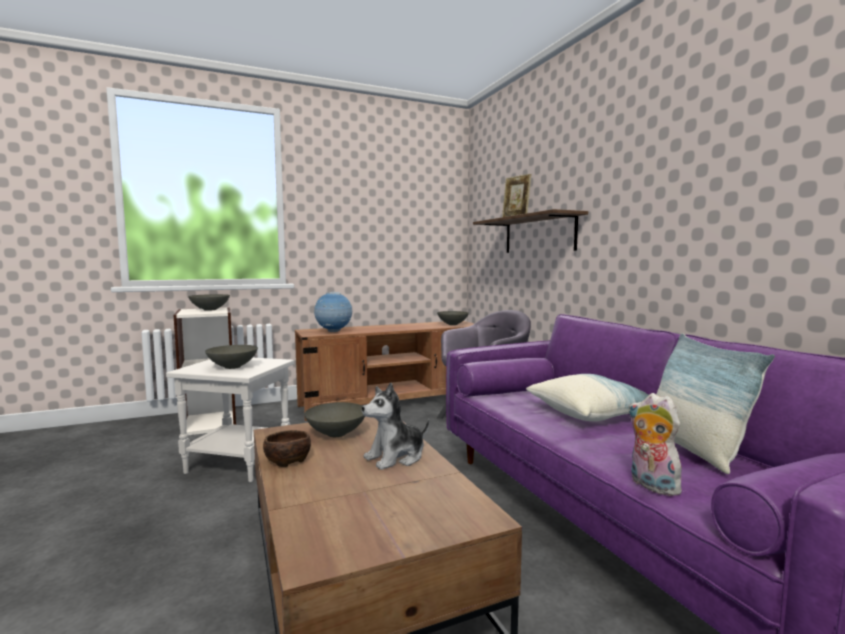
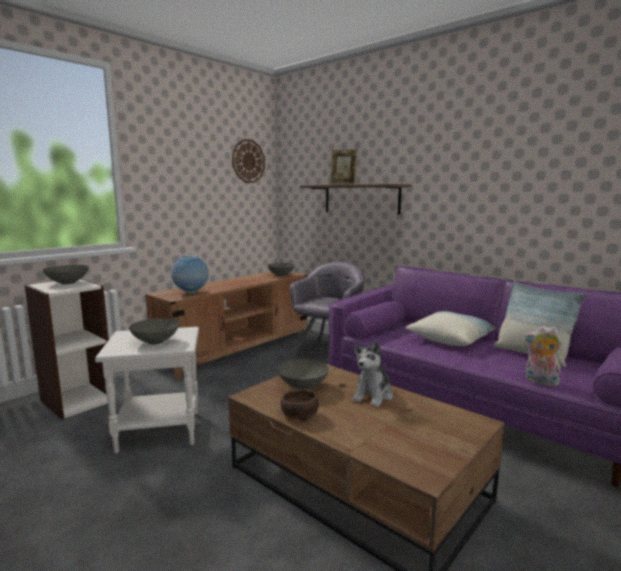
camera: 25 degrees left, 5 degrees up
(431, 200) = (248, 161): none -> wall clock

